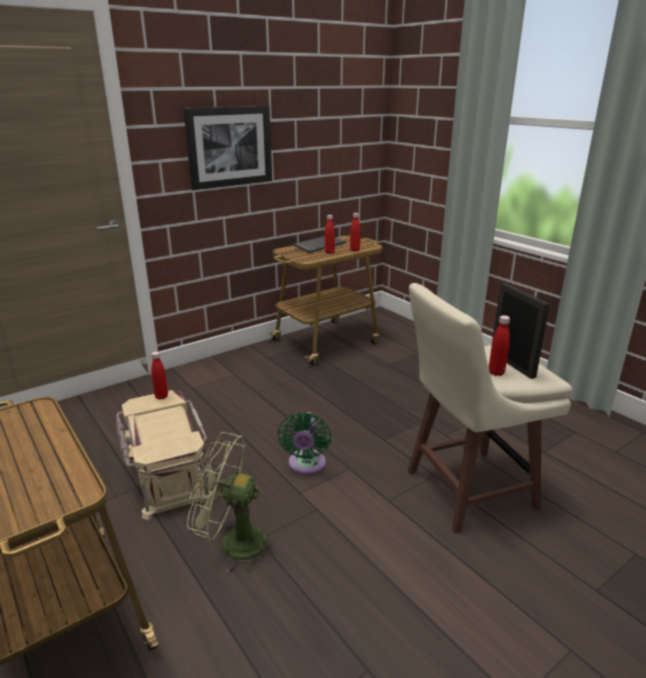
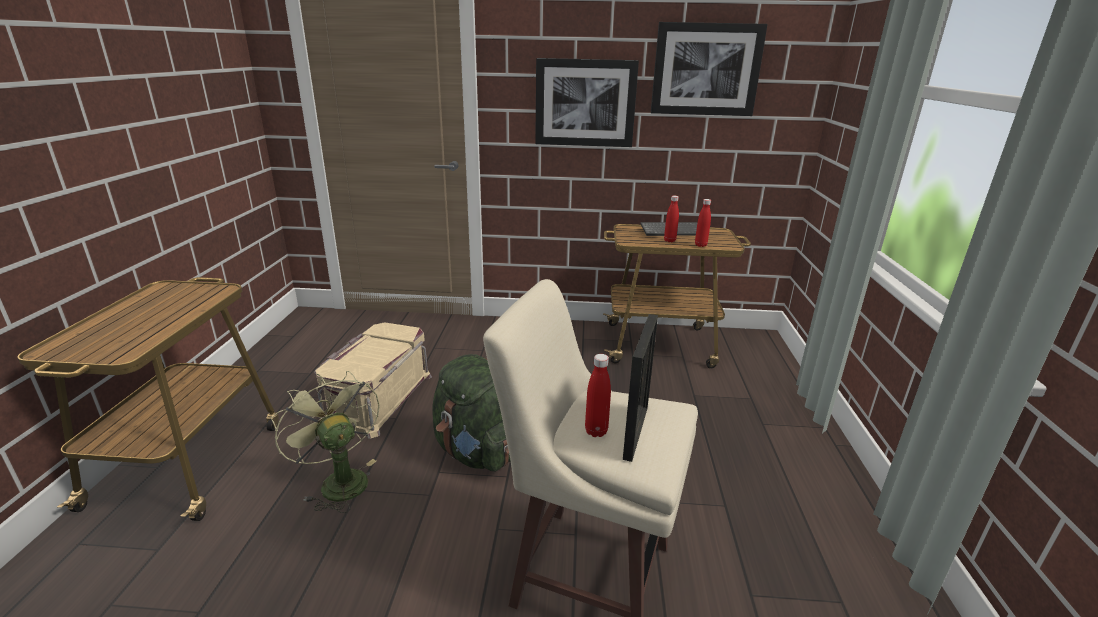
camera: 40 degrees right, 0 degrees up
(161, 396) = (404, 330): red bottle -> none
(306, 465) = (476, 451): green fan -> green backpack
(315, 110) = (706, 70): none -> picture

